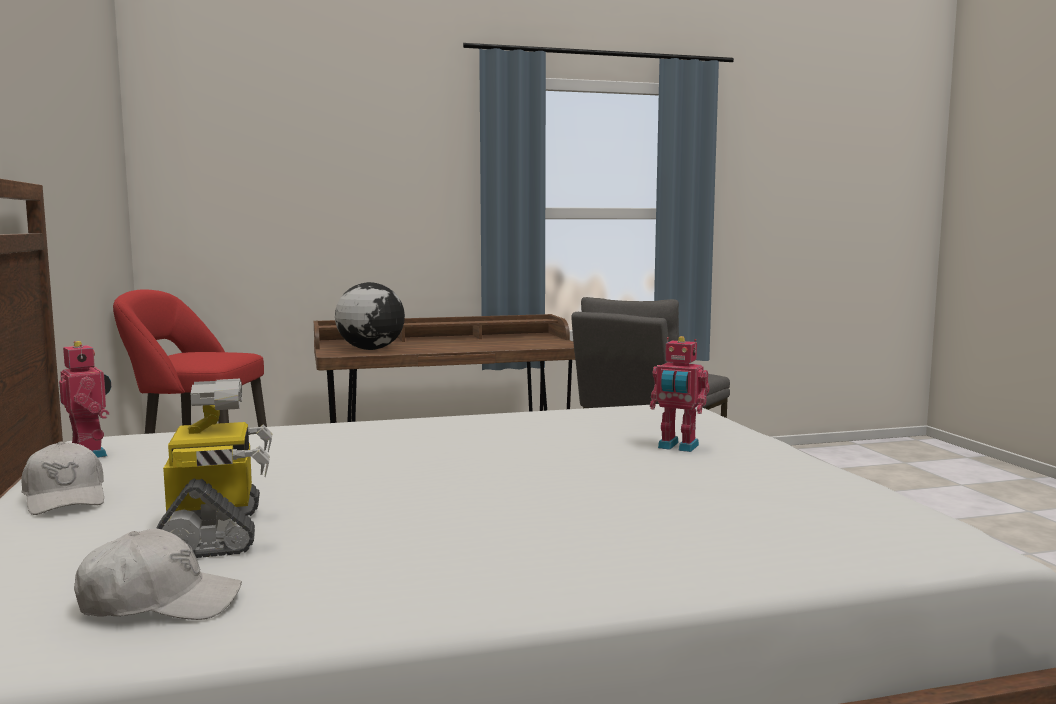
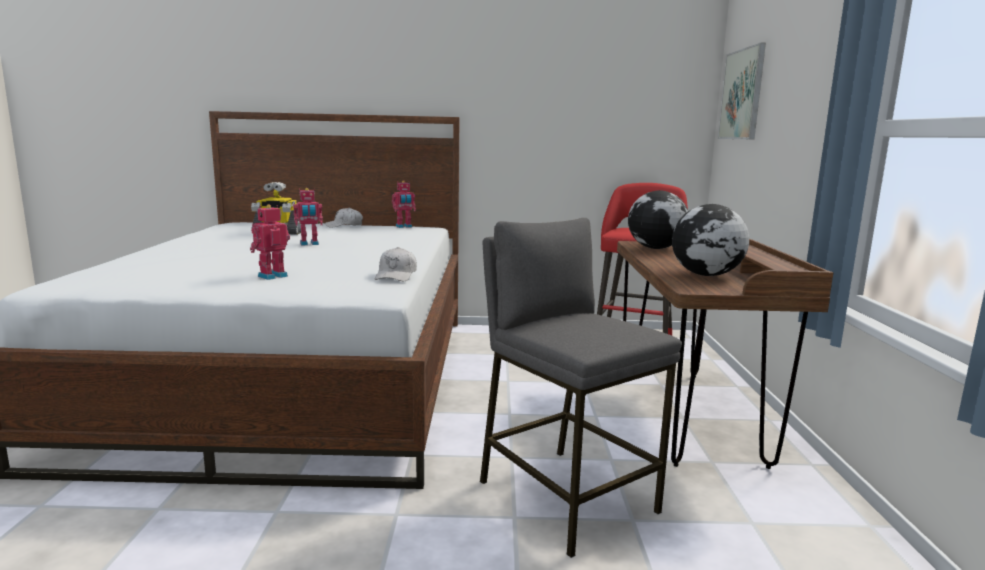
camera: 105 degrees right, 5 degrees up
(159, 603) = (230, 230): white cap -> white cap (396, 276)
(226, 168) = (742, 94): none -> picture
(391, 475) = (309, 244): none -> toy robot
(506, 343) = (705, 275): none -> globe

